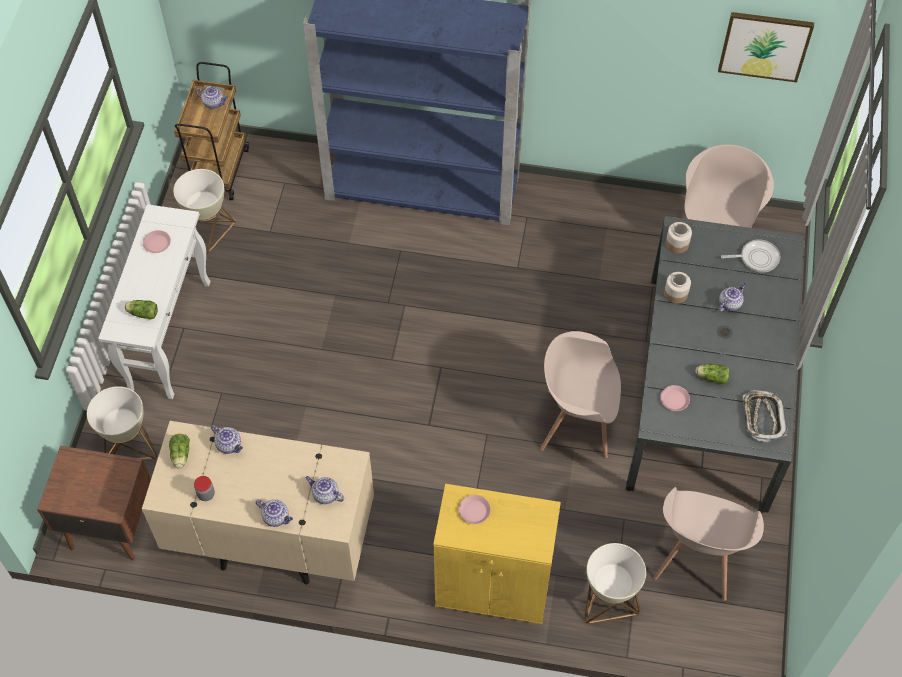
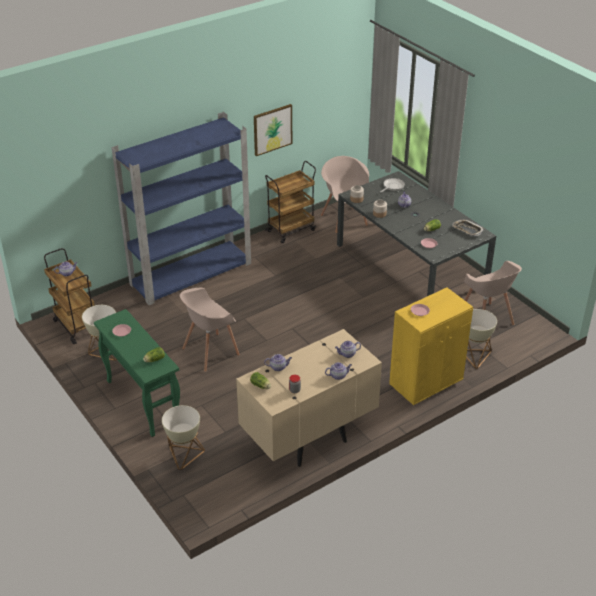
camera: 45 degrees left, 20 degrees down
(109, 525) = (219, 492): brown nightstand -> none
(170, 335) = (142, 402): white console table -> green console table
(575, 424) = (377, 310): beige chair -> beige chair (210, 352)
(621, 208) = (291, 230): none -> brown cart
(765, 46) = (331, 90): picture -> picture (272, 129)

